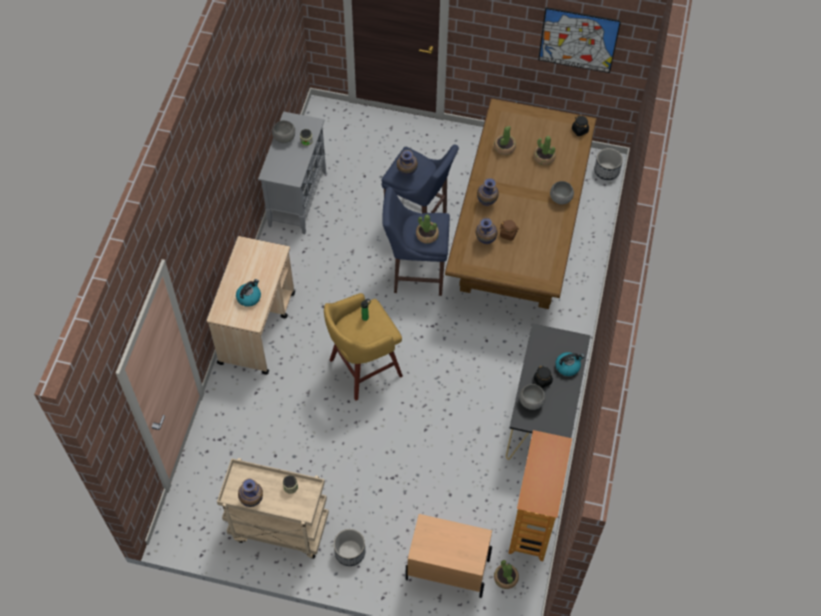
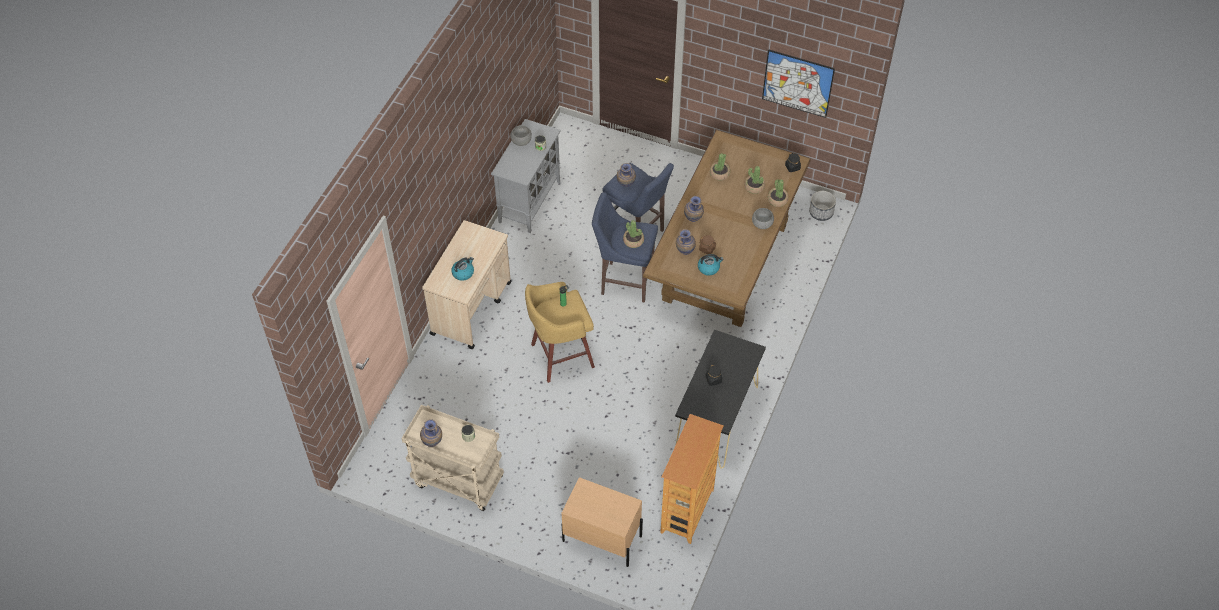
camera: 10 degrees right, 5 degrees down
(350, 552) = (517, 511): planter -> none
(505, 578) = (653, 553): potted plant -> potted plant (777, 200)
(531, 401) = (699, 396): grey bowl -> none
(567, 366) = (739, 370): kettle -> kettle (709, 268)

